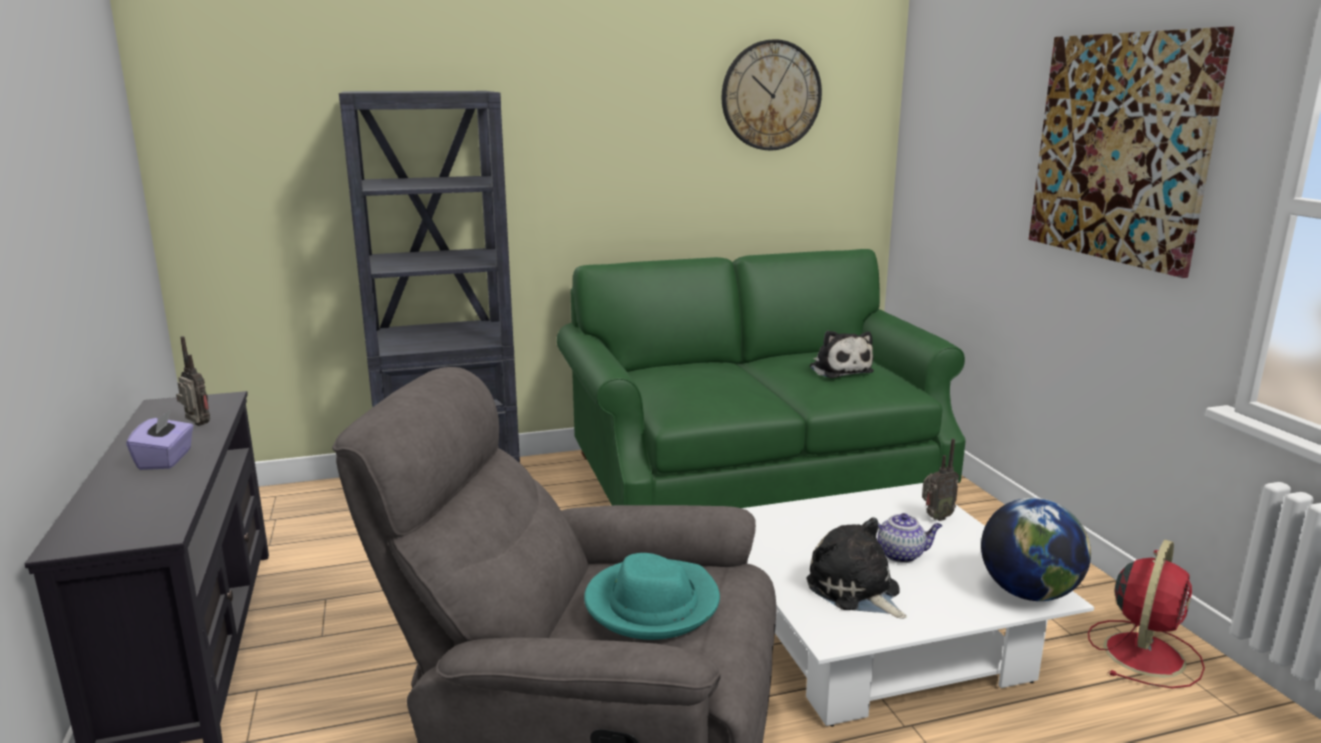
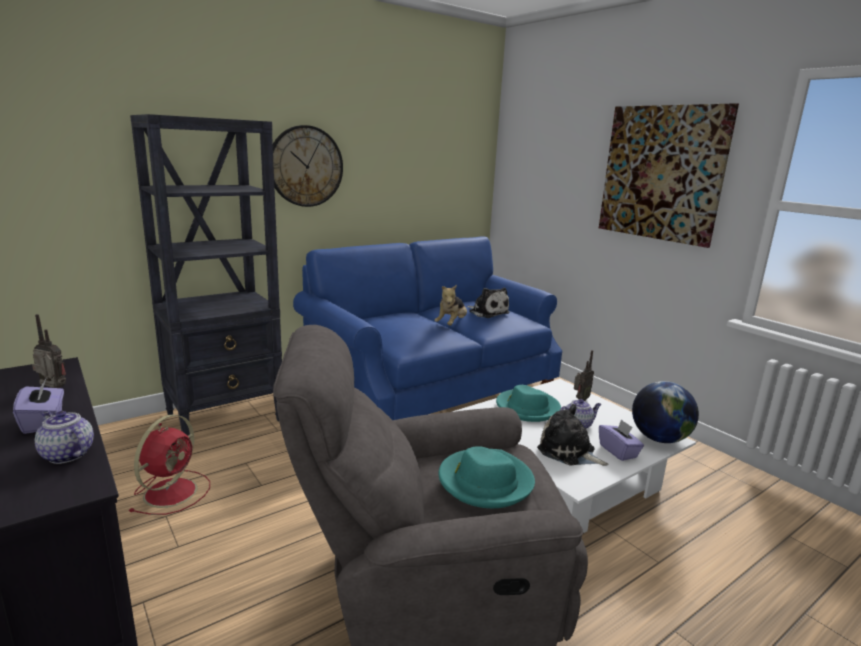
camera: 20 degrees left, 0 degrees up
(163, 496) = (66, 454): none -> teapot
(755, 476) = (432, 385): green sofa -> blue sofa
(771, 95) = (426, 136): wall clock -> wall clock (306, 166)
(771, 384) = (451, 324): none -> plush toy
(837, 520) = (527, 408): none -> turquoise hat
(939, 601) = (618, 451): none -> purple tissue box
(1144, 653) = (700, 464): red fan -> red fan (172, 491)

